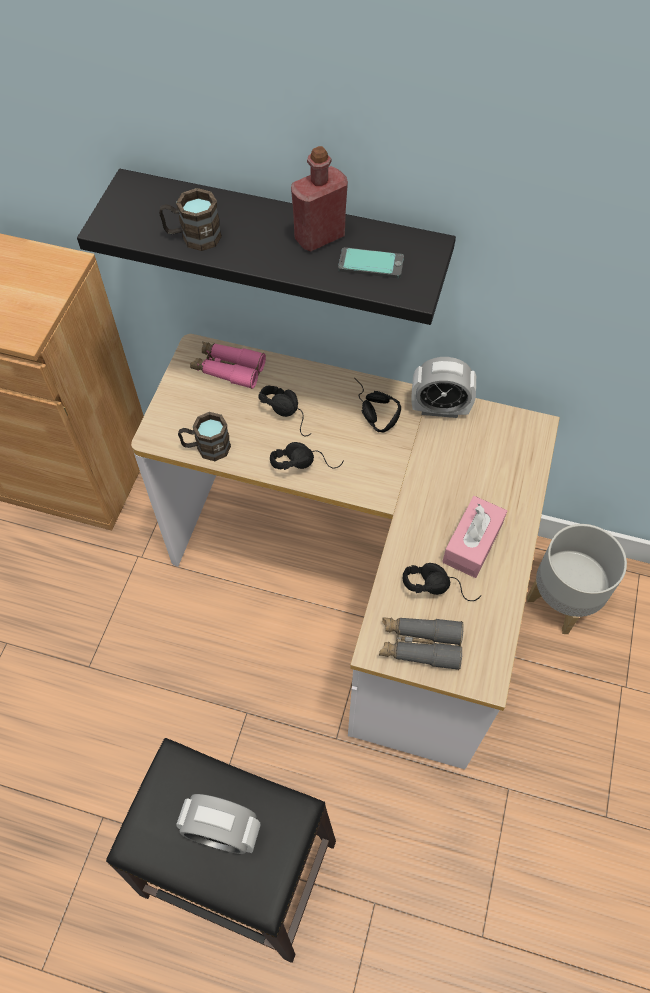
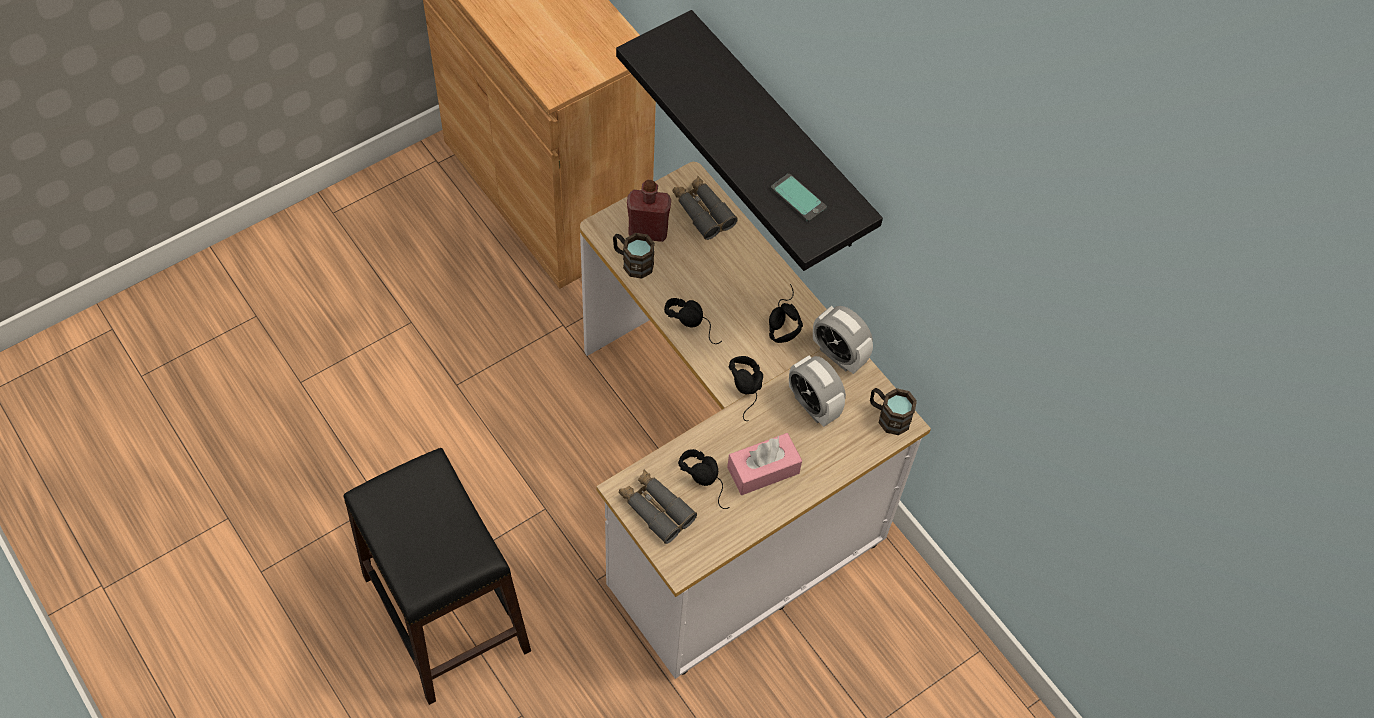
camera: 35 degrees right, 0 degrees up
(193, 237) = (694, 97): brown mug -> brown mug (888, 416)
(223, 832) = (427, 532): alarm clock -> alarm clock (813, 405)
(228, 369) = (702, 211): pink binoculars -> grey binoculars
(291, 414) = (718, 279): black headphones -> black headphones (750, 393)
(319, 237) = (782, 154): red bottle -> red bottle (648, 231)
(563, 601) = (886, 620): grey planter -> none

